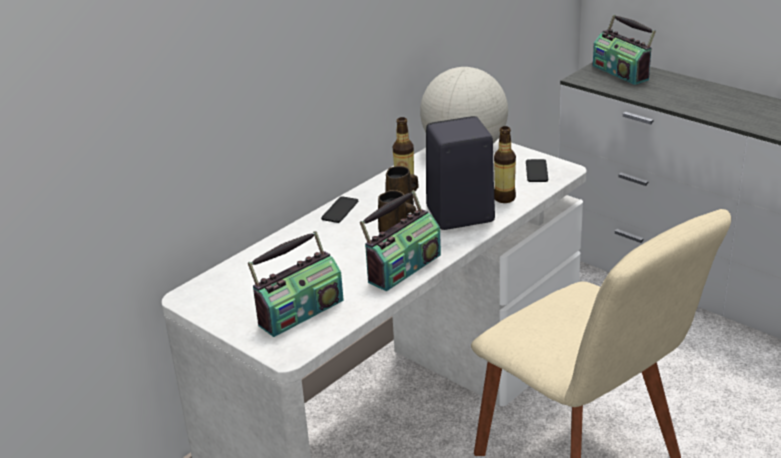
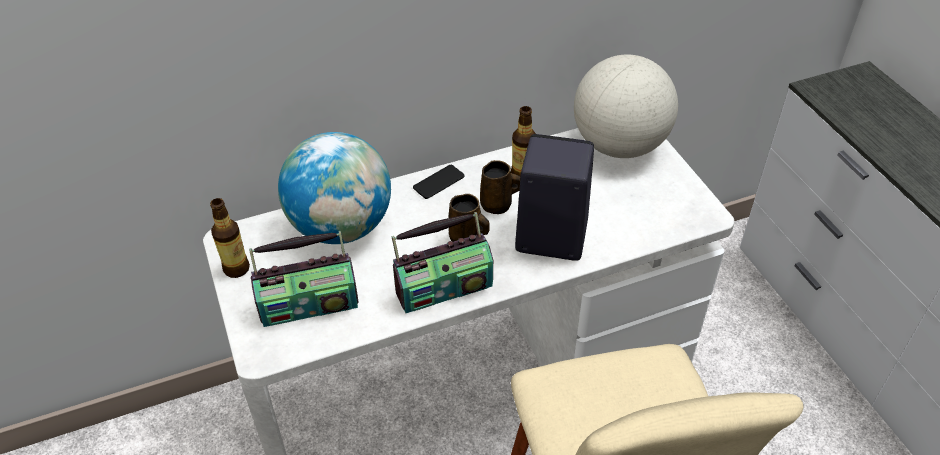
camera: 25 degrees right, 15 degrees up
(283, 259) = (341, 227): none -> globe
(504, 198) = (613, 232): bottle -> bottle (236, 268)
(536, 171) = (675, 206): phone -> none
(621, 72) = (870, 94): radio -> none

